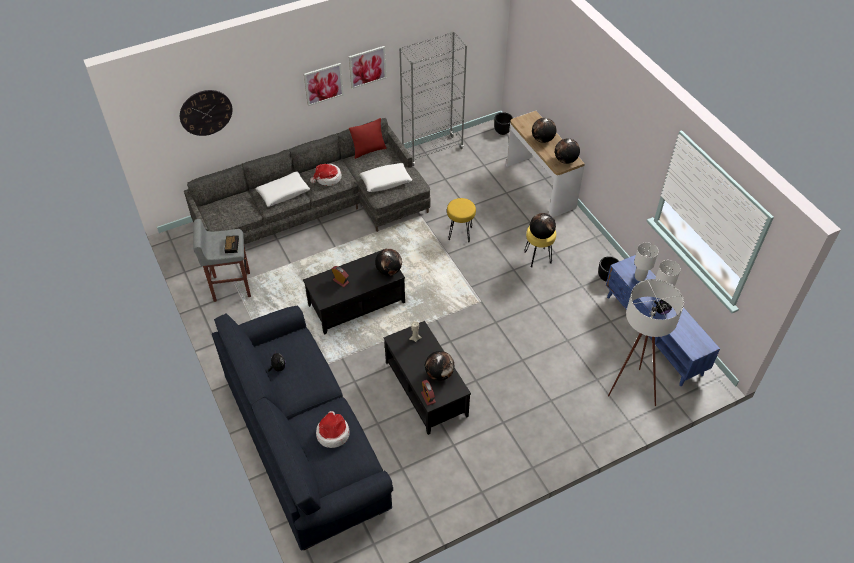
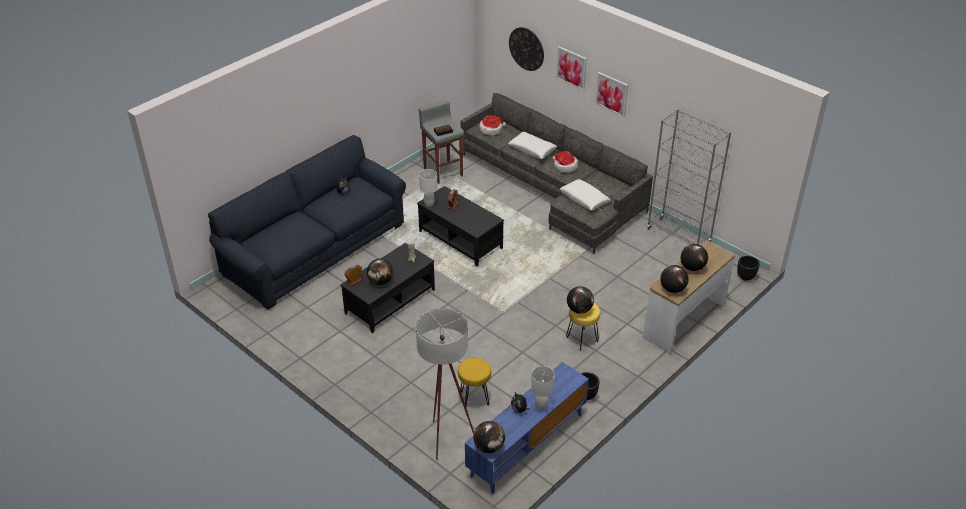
camera: 70 degrees right, 10 degrees down
(333, 433) = (293, 233): hat -> hat (491, 130)
(367, 67) = (649, 107): picture -> picture (571, 68)
(368, 150) = (617, 180): red pillow -> none
(389, 271) = (478, 227): globe -> globe (489, 447)
(460, 233) = (580, 280): yellow stool -> yellow stool (474, 398)
(640, 277) = (557, 386): white table lamp -> white table lamp (429, 204)

